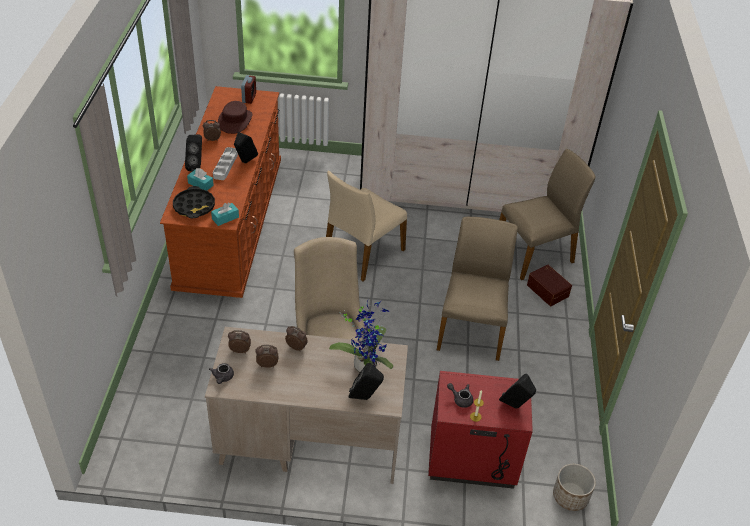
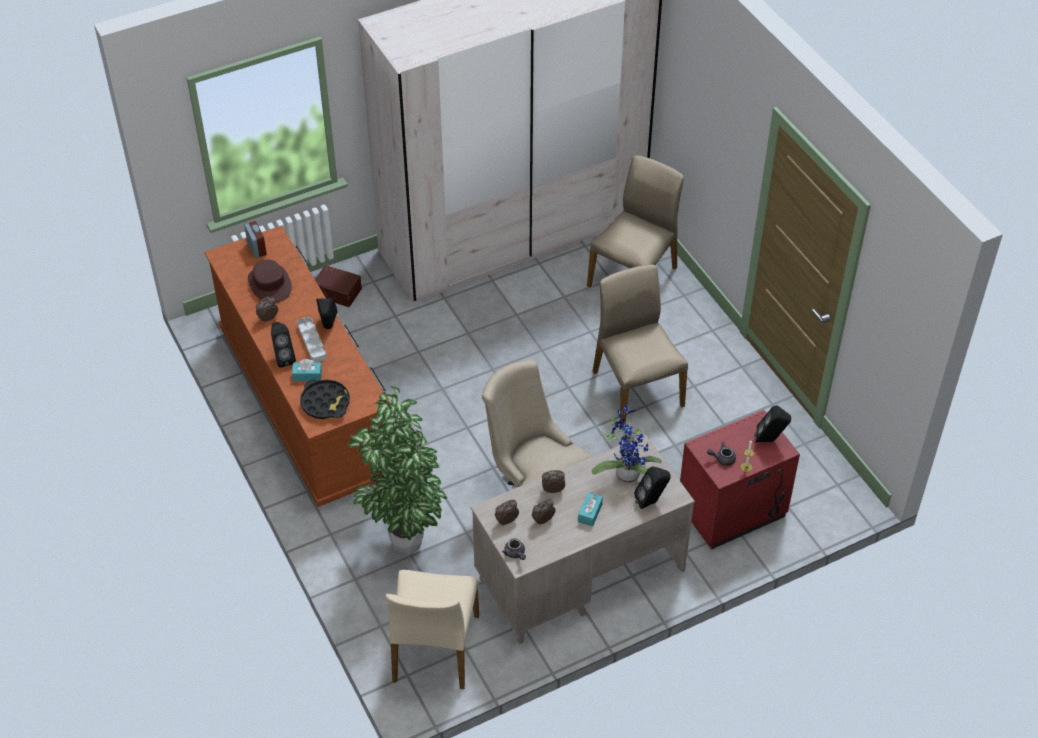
camera: 30 degrees left, 5 degrees up
(205, 347) = (403, 545): none -> potted plant
(225, 218) = (369, 399): turquoise tissue box -> turquoise tissue box (590, 513)
(362, 253) = (469, 363): beige chair -> beige chair (434, 648)
(548, 290) = (675, 310): brown storage box -> brown storage box (338, 291)
(570, 496) = (834, 497): planter -> none

